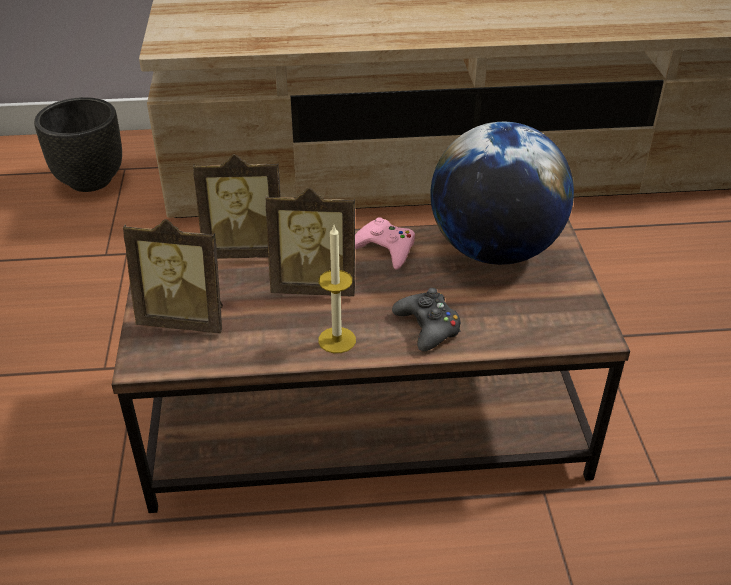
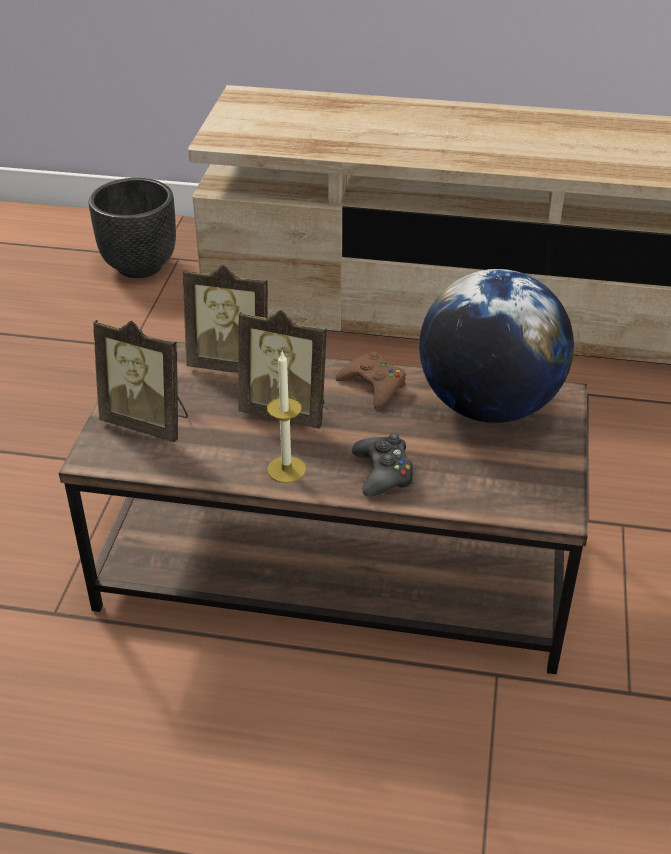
camera: 15 degrees right, 0 degrees up
(385, 249) = (373, 385): pink game controller -> brown game controller

